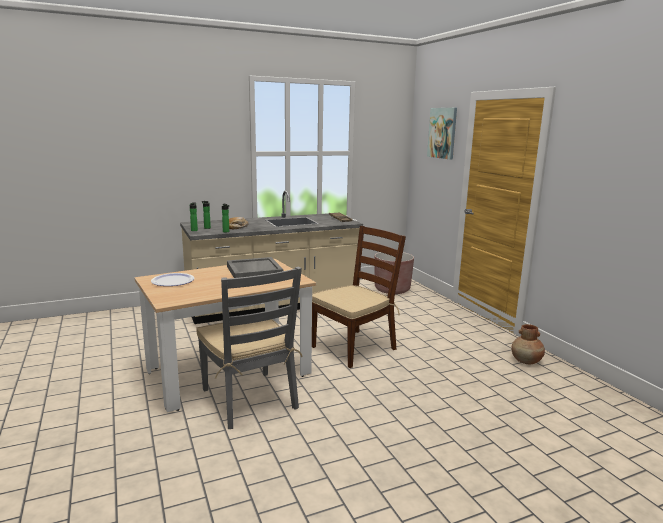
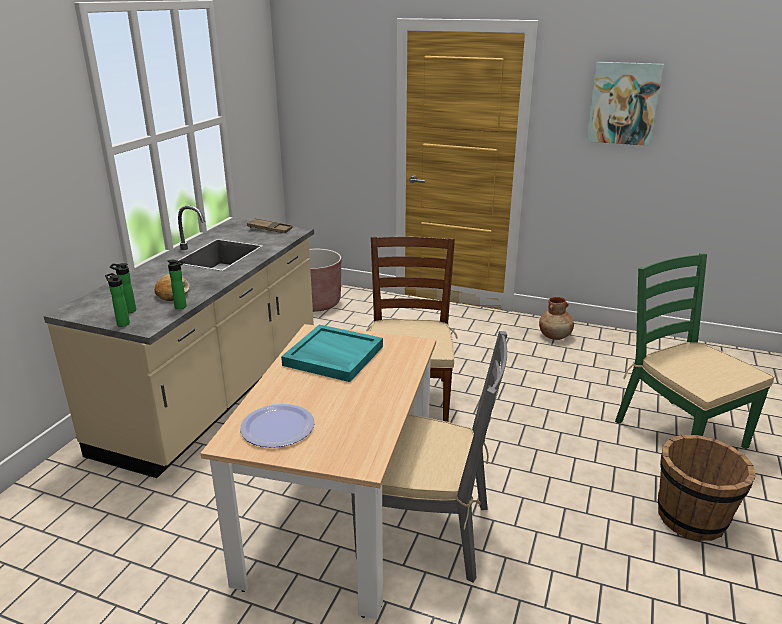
camera: 45 degrees left, 10 degrees up
(253, 271) = (332, 356): grey tray -> turquoise tray
(412, 492) = (692, 518): none -> brown bucket
(442, 133) = (346, 75): picture -> picture (623, 103)
(510, 452) = (678, 433): none -> green chair

